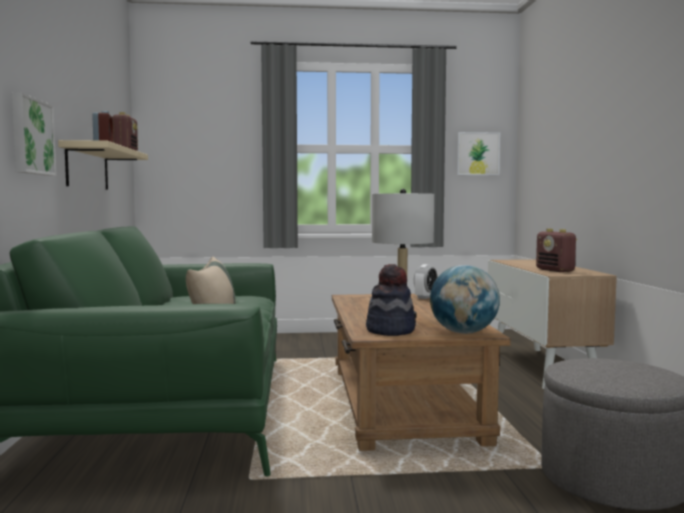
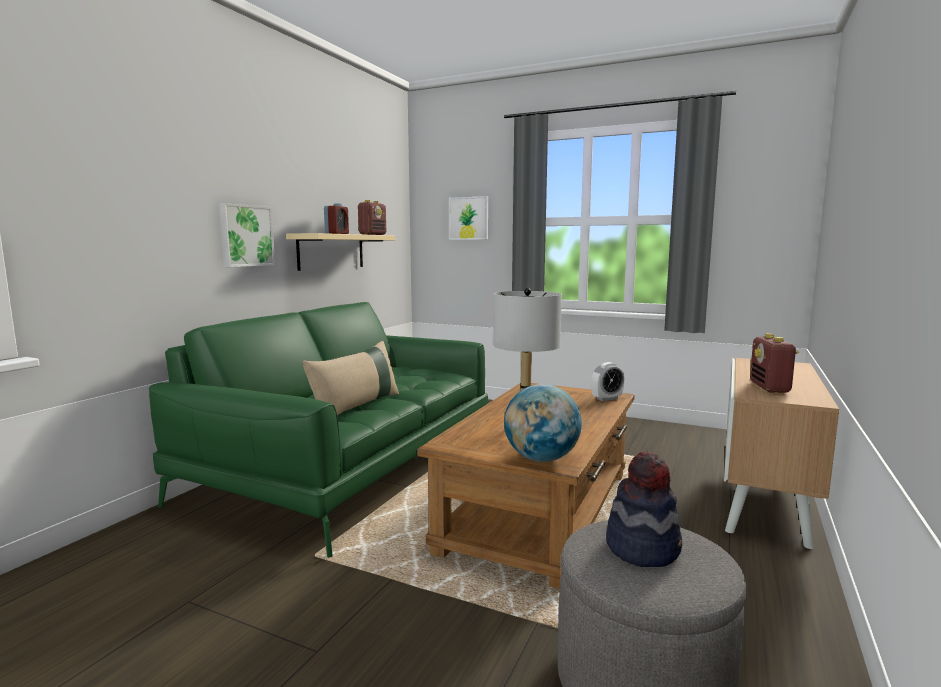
camera: 30 degrees right, 5 degrees up
(390, 330) = (476, 441): hat -> hat (643, 548)
(478, 154) = (763, 222): picture -> picture (468, 218)

